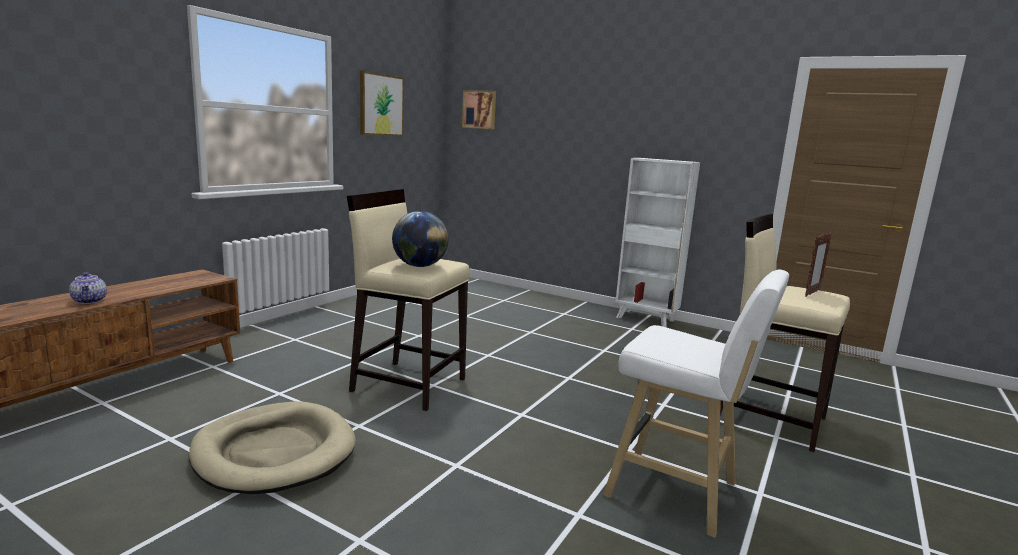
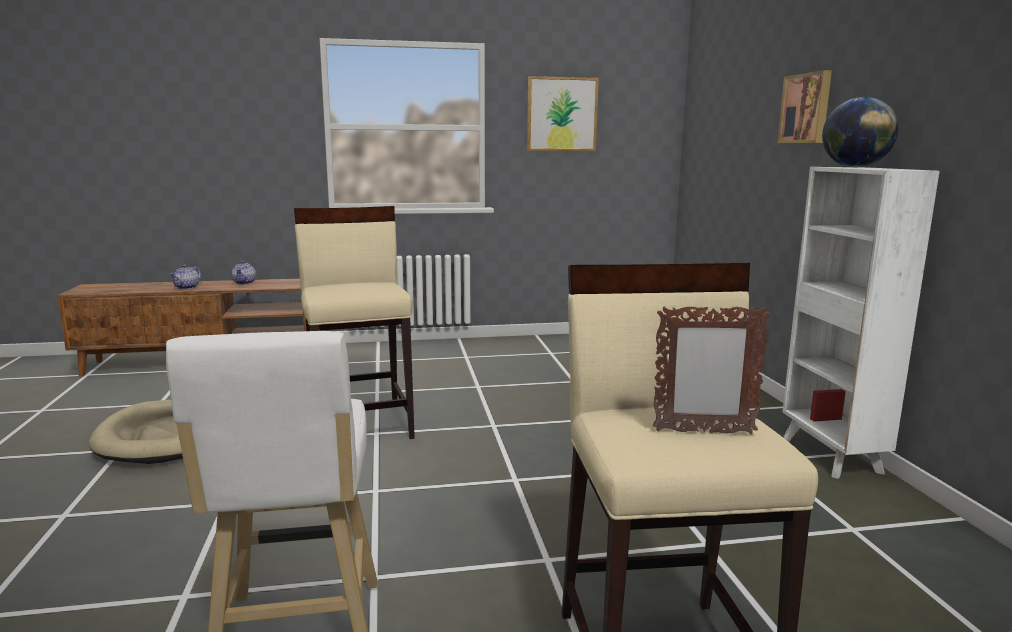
camera: 50 degrees right, 0 degrees up
(147, 284) = (244, 283): none -> teapot
(419, 266) = (339, 290): globe -> globe (854, 167)
(480, 109) = (708, 109): picture -> picture (806, 108)

